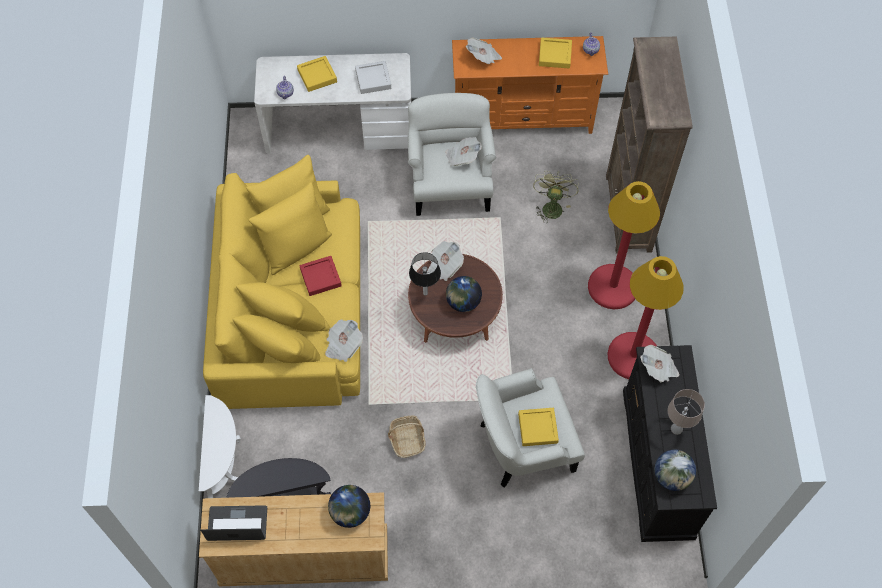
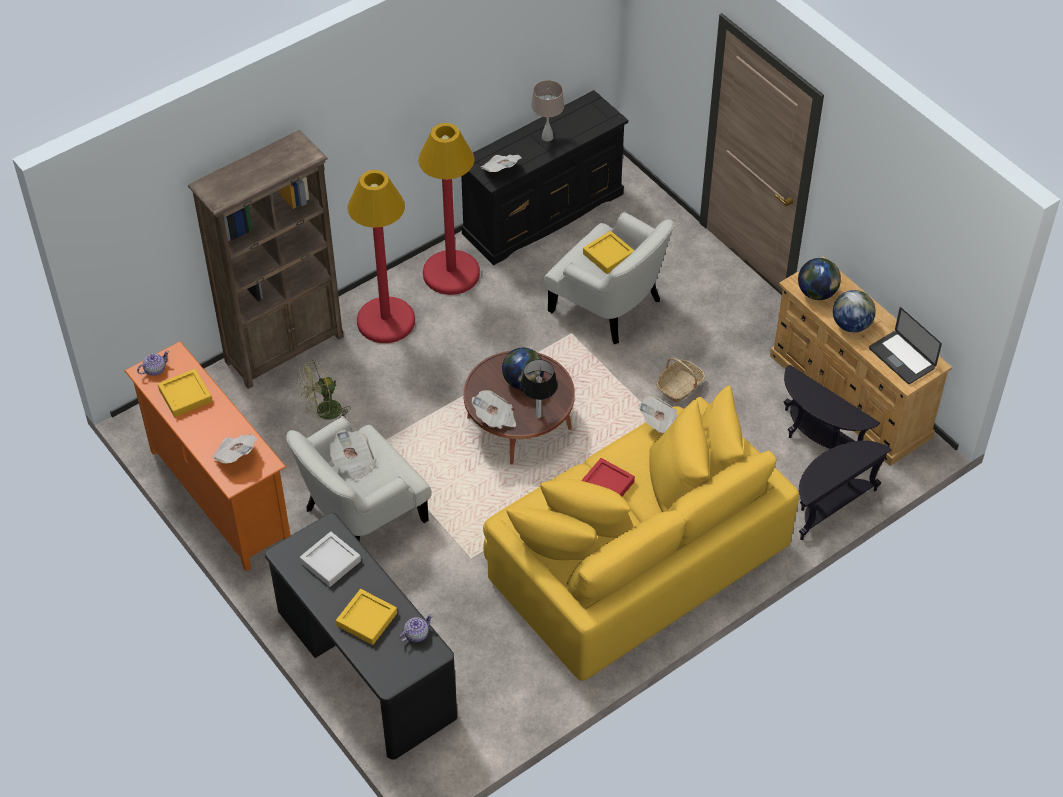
camera: 125 degrees left, 10 degrees down
(225, 462) = (830, 506): white side table -> black side table
(339, 128) = (364, 665): white desk -> black desk
(671, 477) = (593, 123): globe -> globe (851, 325)

